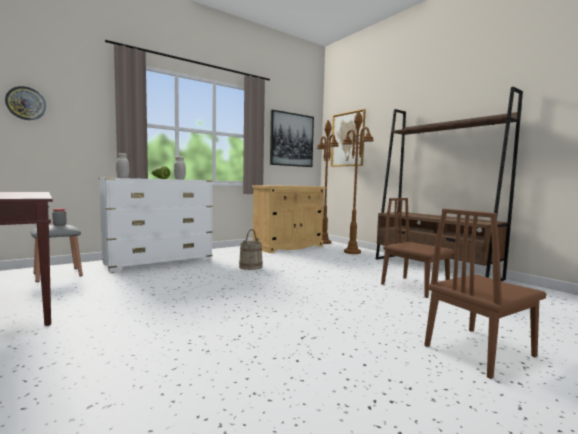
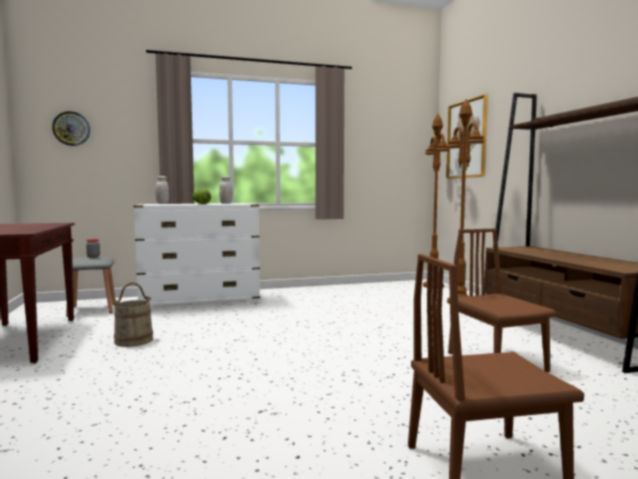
camera: 20 degrees right, 0 degrees up
(250, 266) = (297, 314): beige bucket -> beige bucket (134, 340)
(288, 247) = (375, 290): beige cabinet -> none
(291, 140) = (389, 144): picture -> none

